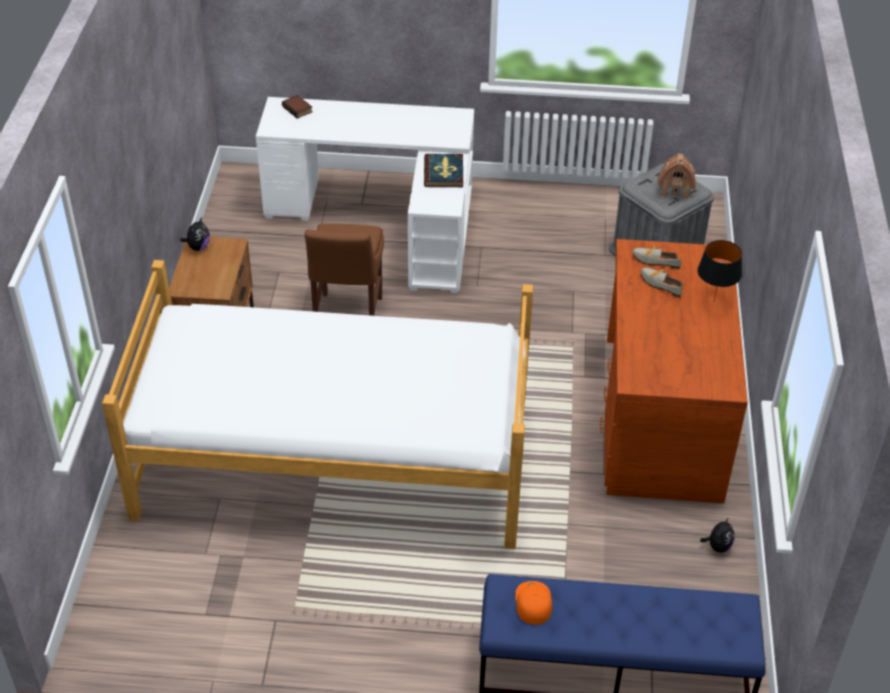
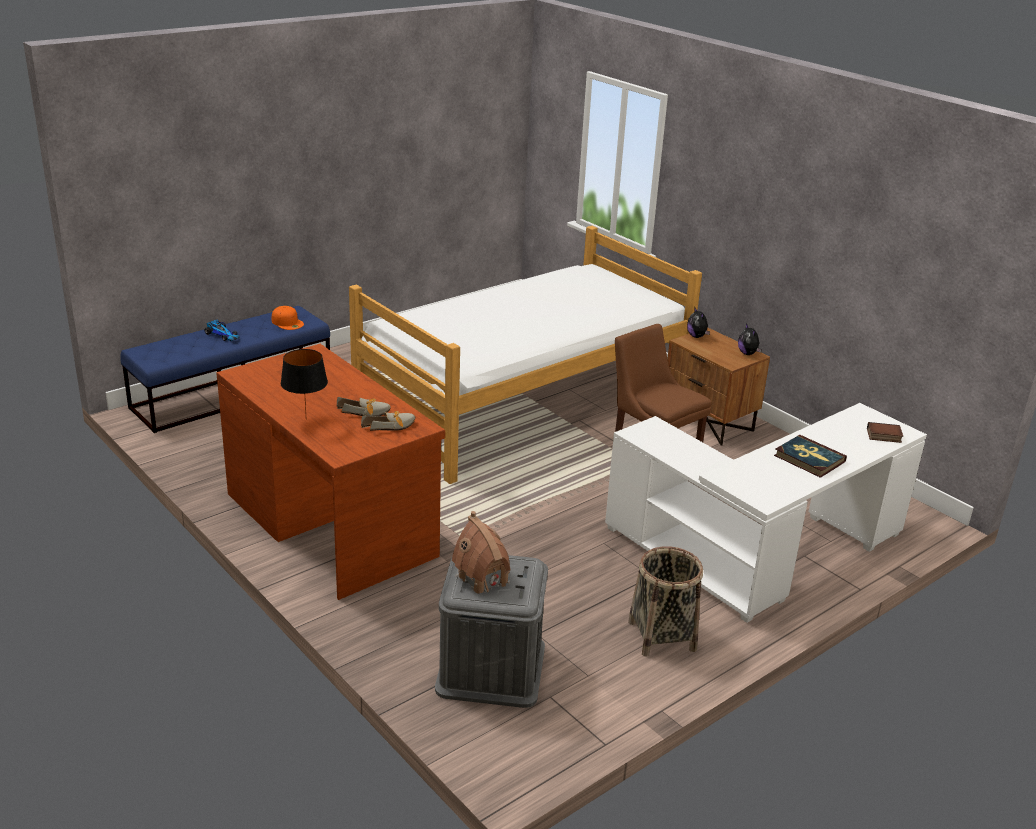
camera: 135 degrees right, 15 degrees down
(444, 173) = (687, 456): book -> book (809, 459)
(531, 213) = (661, 635): none -> basket
(627, 620) = (223, 335): none -> toy car
(717, 546) = (212, 469): plush toy -> plush toy (697, 336)

